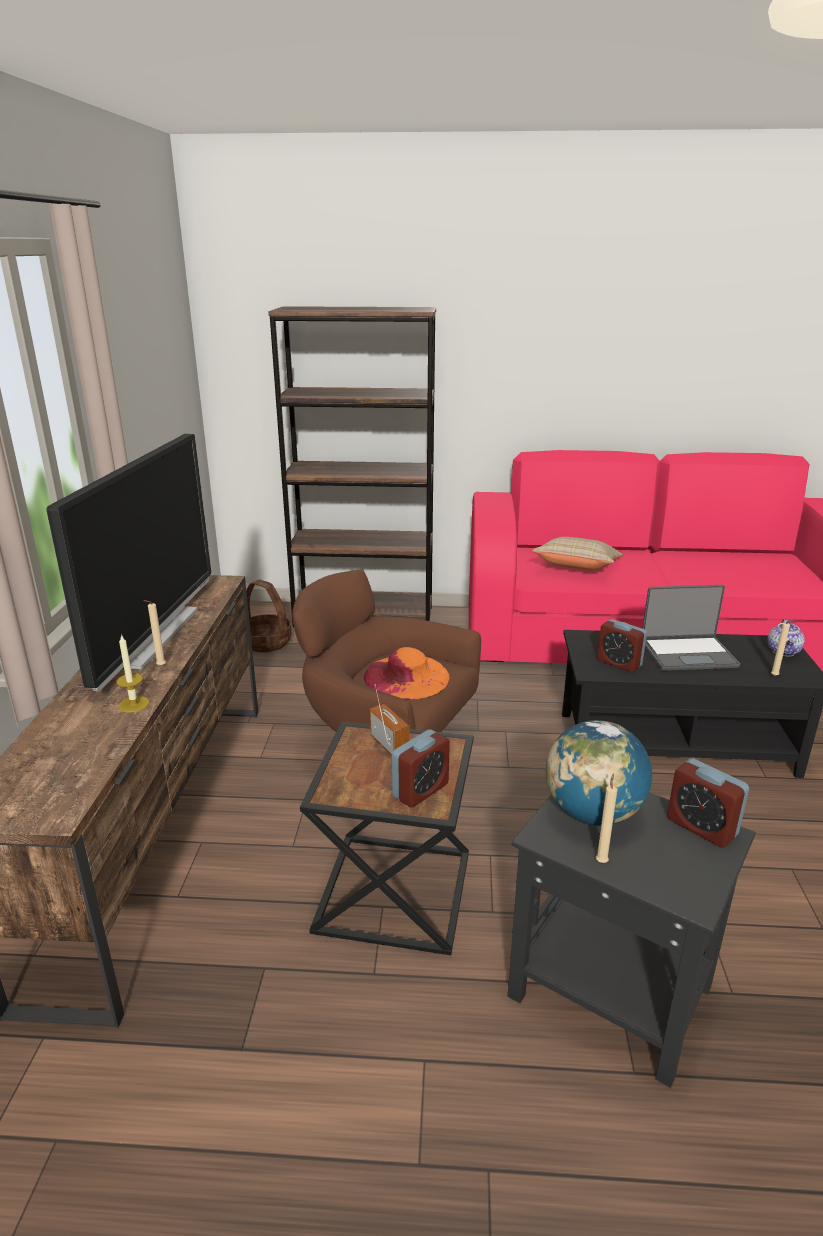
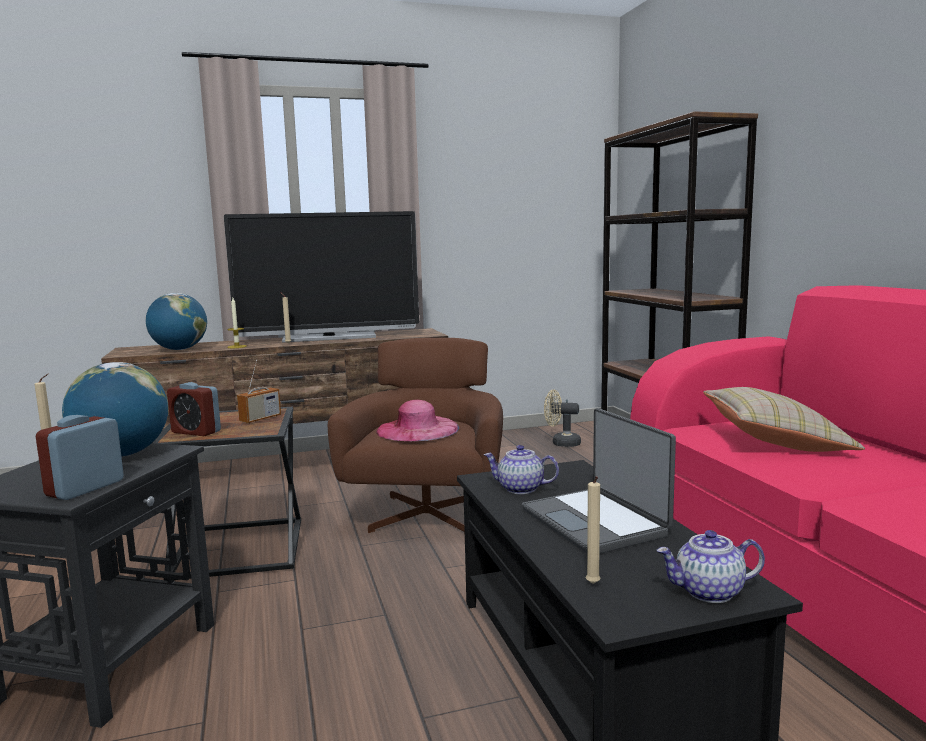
camera: 70 degrees right, 15 degrees down
(86, 754) = (179, 349): none -> globe
(267, 642) = (561, 443): basket -> beige fan
(406, 677) = (417, 429): orange hat -> pink hat
(619, 663) = (520, 489): alarm clock -> teapot

